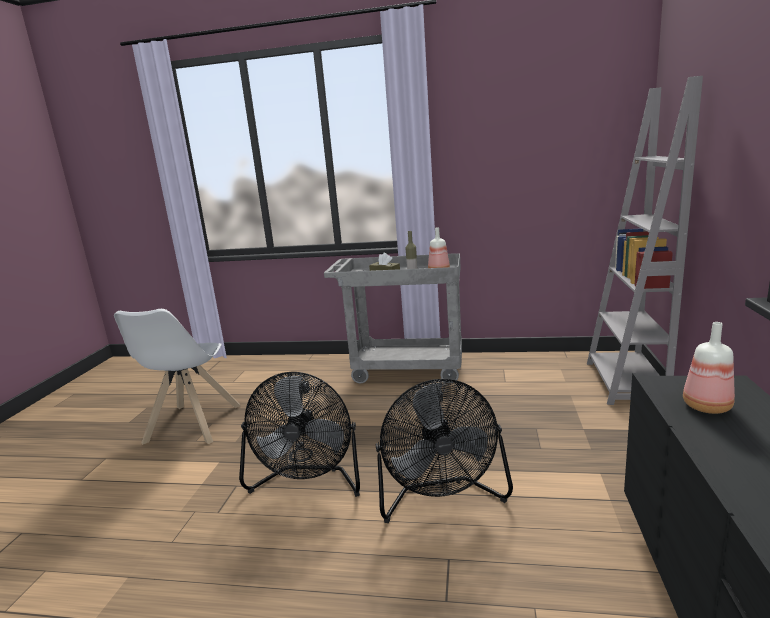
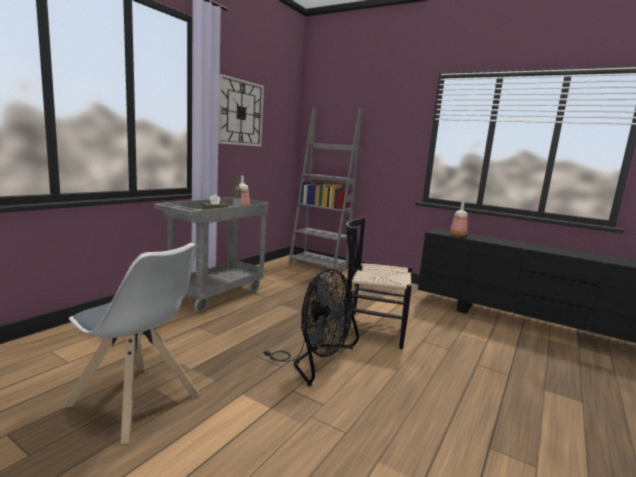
camera: 70 degrees left, 5 degrees down
(435, 496) = (371, 329): black fan -> black chair
(491, 133) = (240, 113): none -> wall clock

